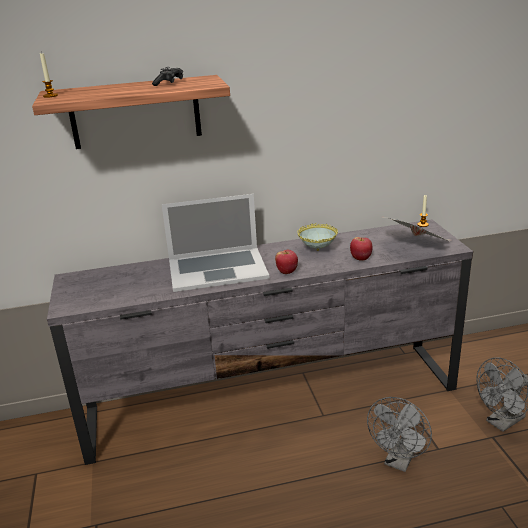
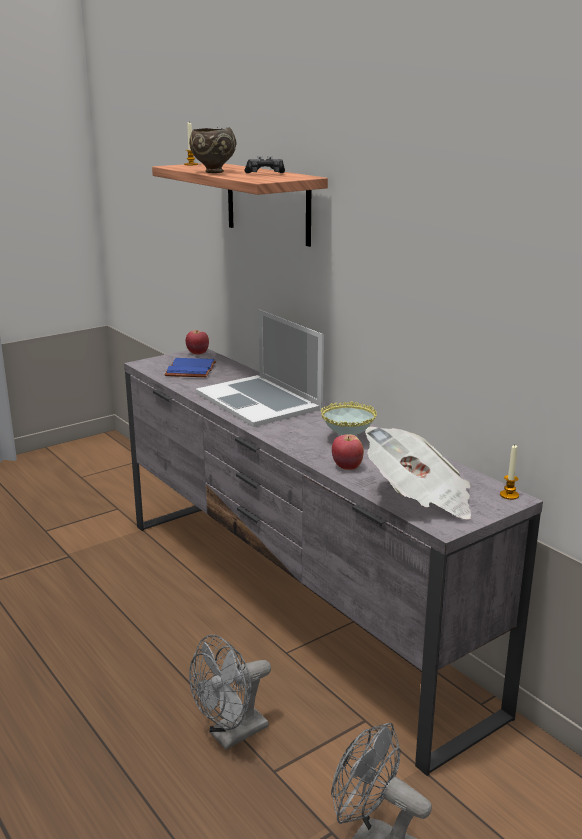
camera: 65 degrees right, 5 degrees down
(111, 288) = (189, 370): none -> blue book
(130, 92) = (213, 172): none -> brown bowl
(287, 272) = (276, 432): apple -> apple (197, 353)
(399, 461) = (231, 735): grey fan -> grey fan turned 45 degrees counterclockwise

